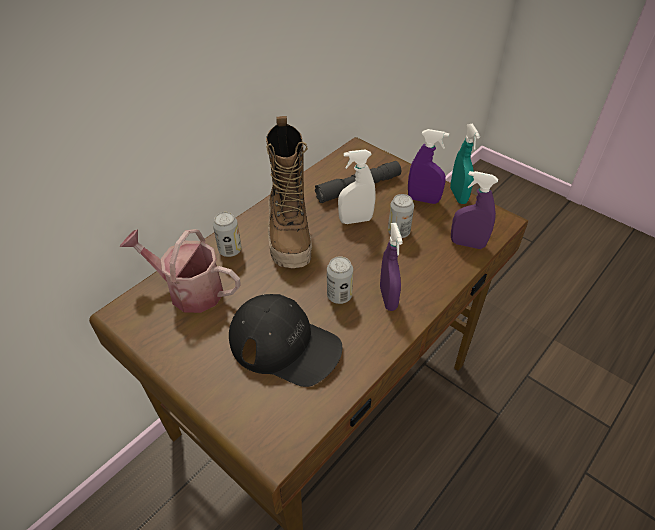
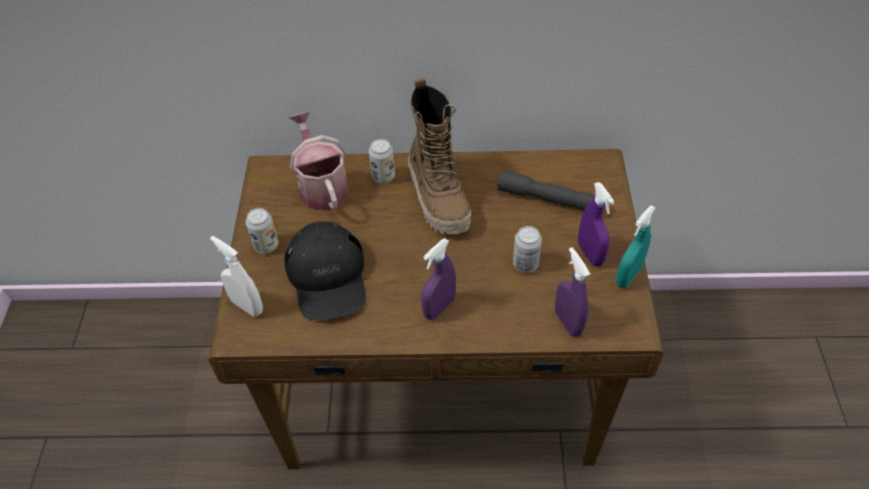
camera: 50 degrees right, 5 degrees up
(290, 235) = (439, 198): boot -> boot turned 60 degrees counterclockwise
(339, 296) = (408, 274): can -> can (266, 245)
(355, 220) = (505, 226): white spray bottle -> white spray bottle (247, 306)

